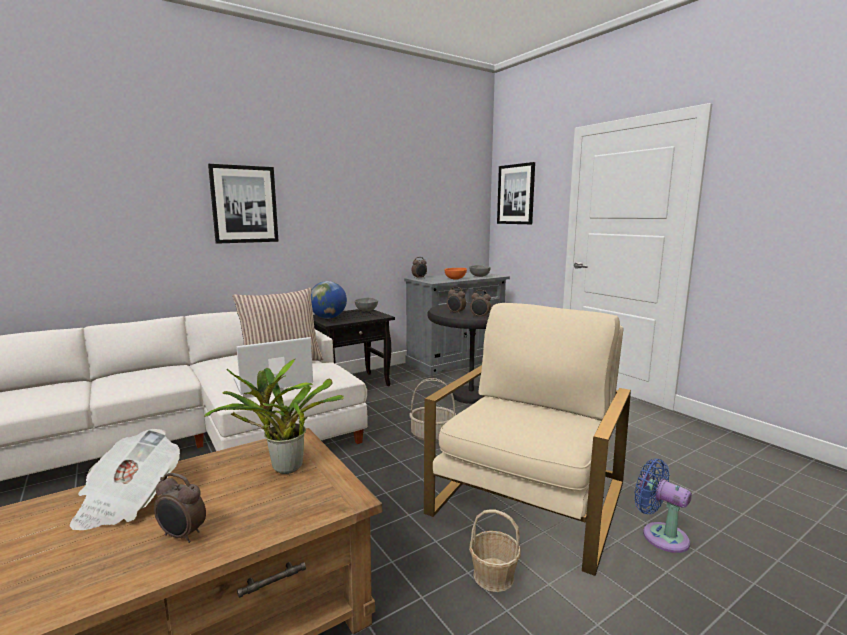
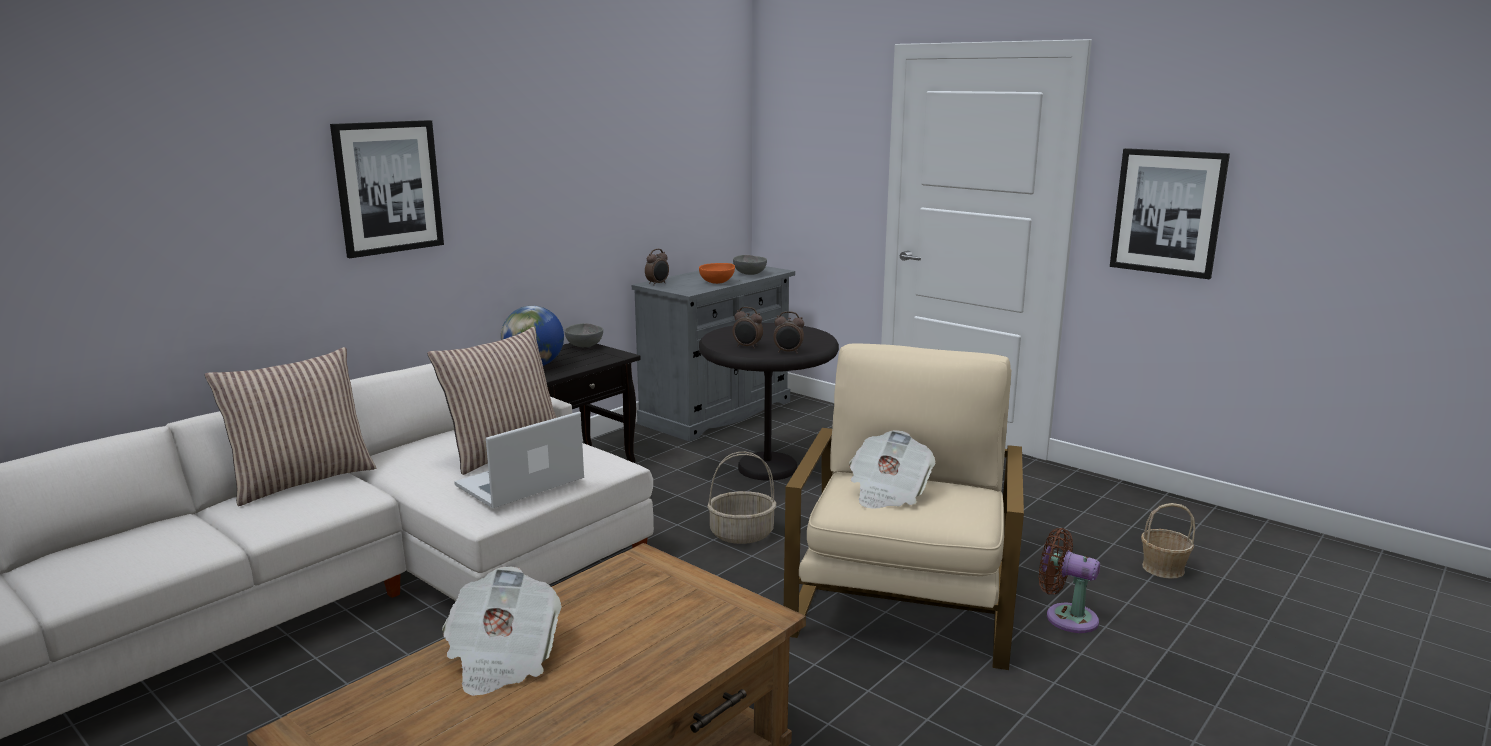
camera: 15 degrees left, 5 degrees up
(158, 368) = (302, 480): none -> pillow
(182, 536) = (611, 680): alarm clock -> none
(283, 467) = (657, 594): potted plant -> none
(493, 575) = (898, 688): basket -> basket (1162, 568)
(508, 412) = (888, 492): none -> newspaper
(516, 194) = (798, 137): picture -> picture (1167, 212)
(660, 535) = (1066, 617): blue fan -> brown fan

